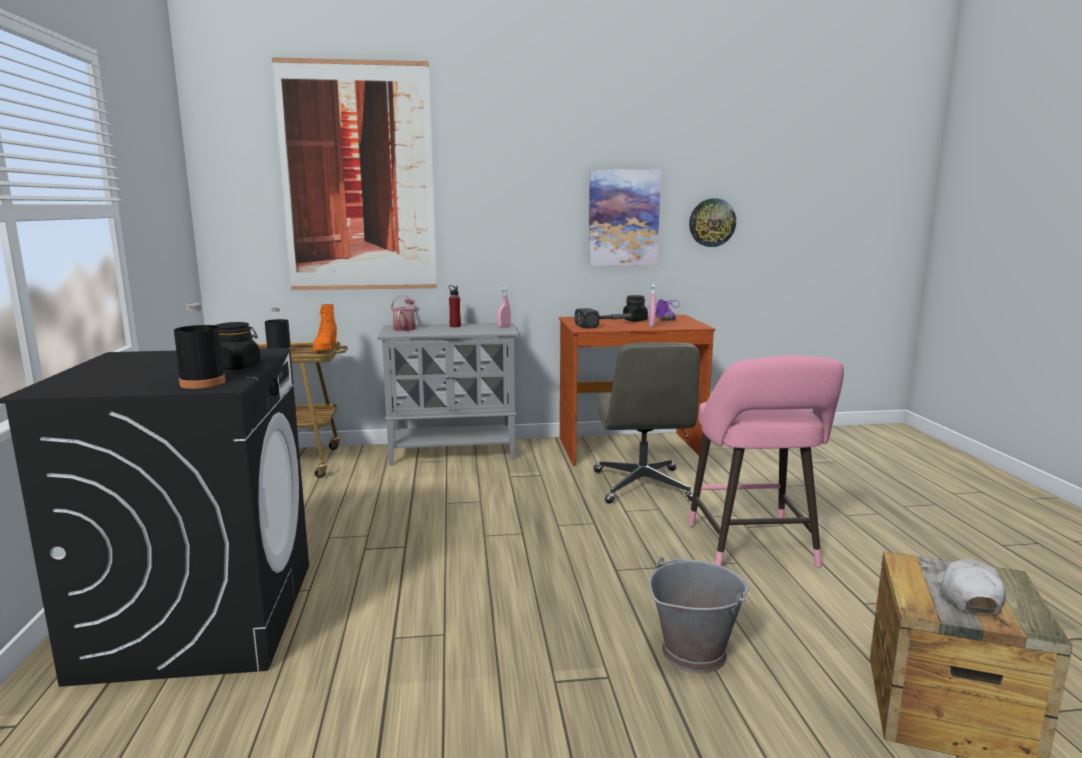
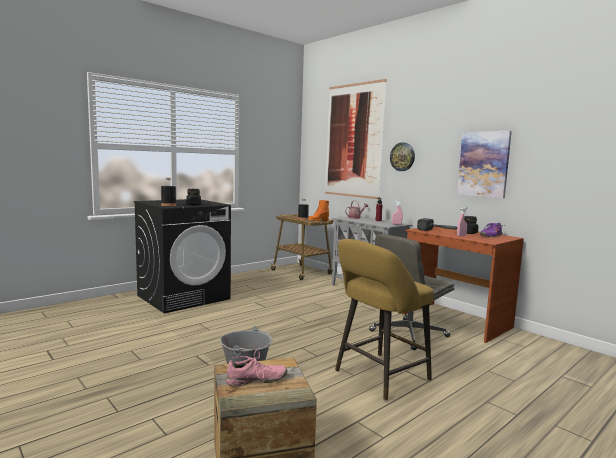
camera: 55 degrees right, 5 degrees down
(712, 222) = (552, 170): wall clock -> wall clock (402, 157)
(754, 549) = (378, 377): pink stool -> yellow stool
(967, 596) = (256, 380): white cap -> pink shoe

